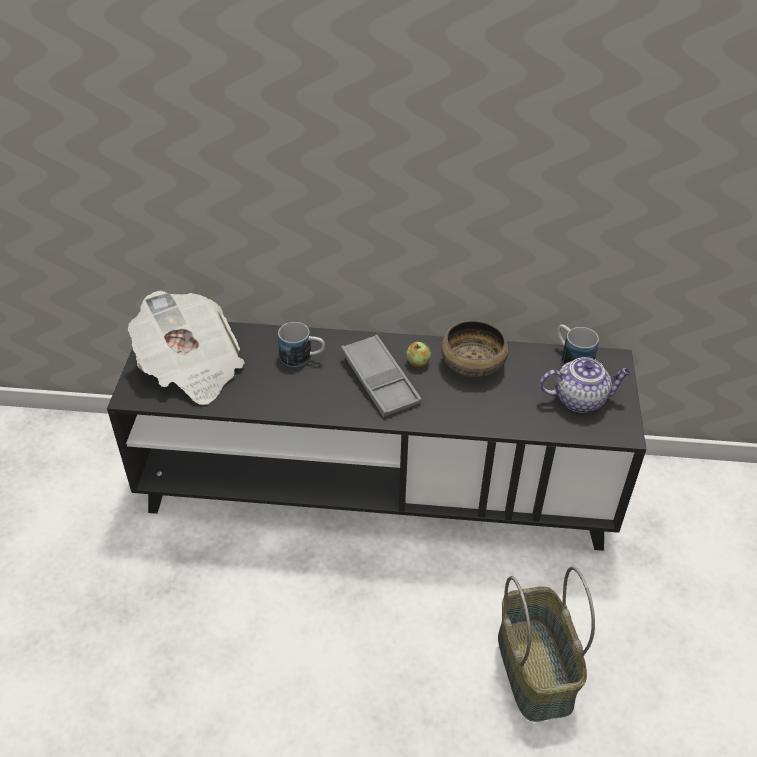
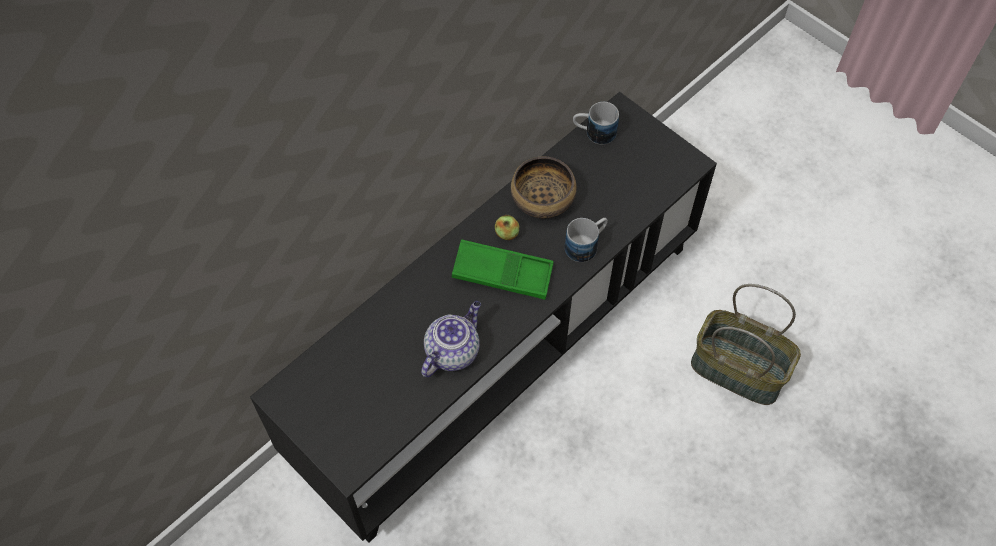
camera: 50 degrees left, 15 degrees up
(191, 368) = (358, 401): newspaper -> none
(302, 358) = (425, 309): mug -> mug (586, 245)
(380, 380) = (502, 273): grey tray -> green tray
(581, 399) = (639, 161): teapot -> teapot (452, 351)

